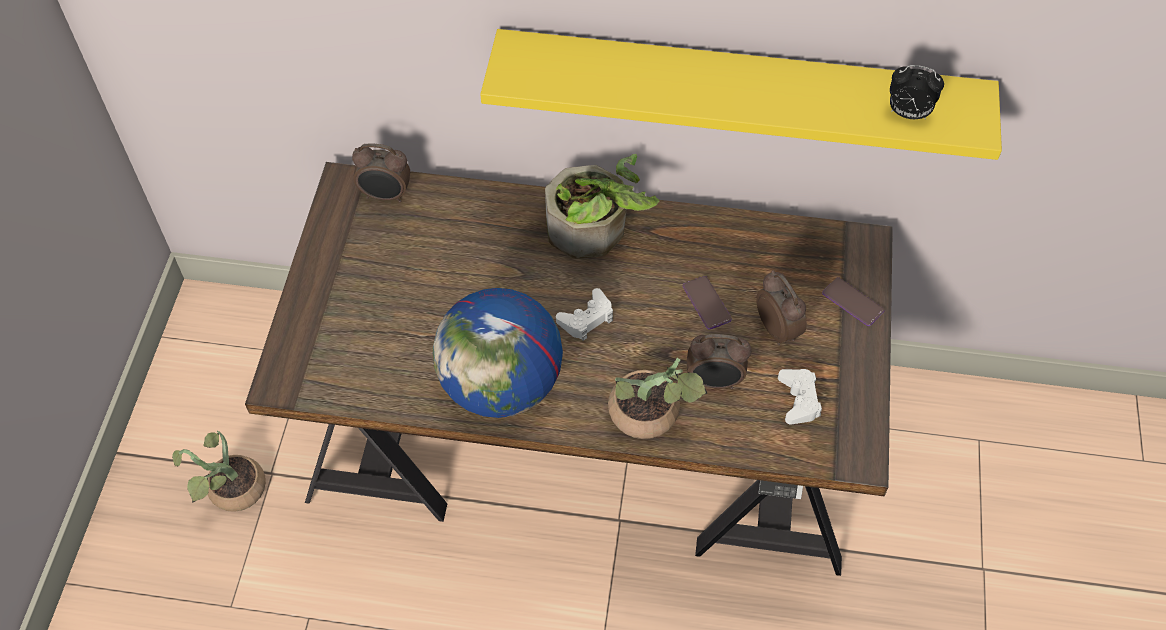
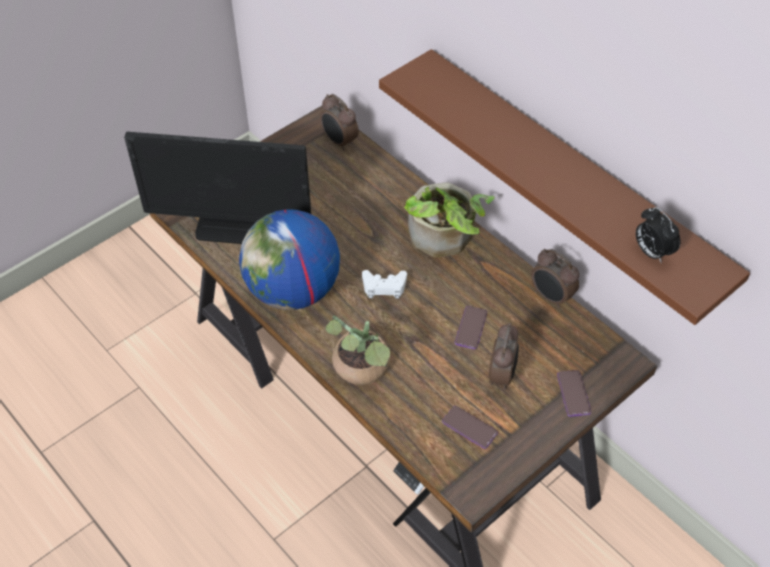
camera: 40 degrees right, 5 degrees down
(231, 492) = (165, 288): potted plant -> none
(364, 362) = (231, 226): none -> monitor
(714, 381) = (425, 378): alarm clock -> alarm clock (551, 297)
(738, 90) = (570, 180): yellow shelf -> brown shelf
(799, 399) = (469, 427): white game controller -> phone

